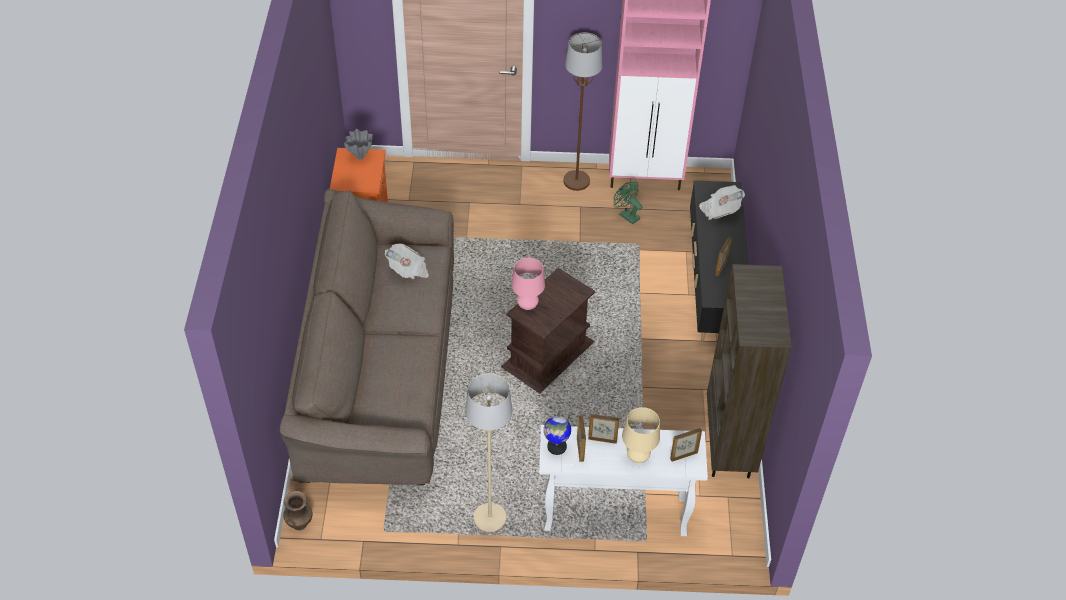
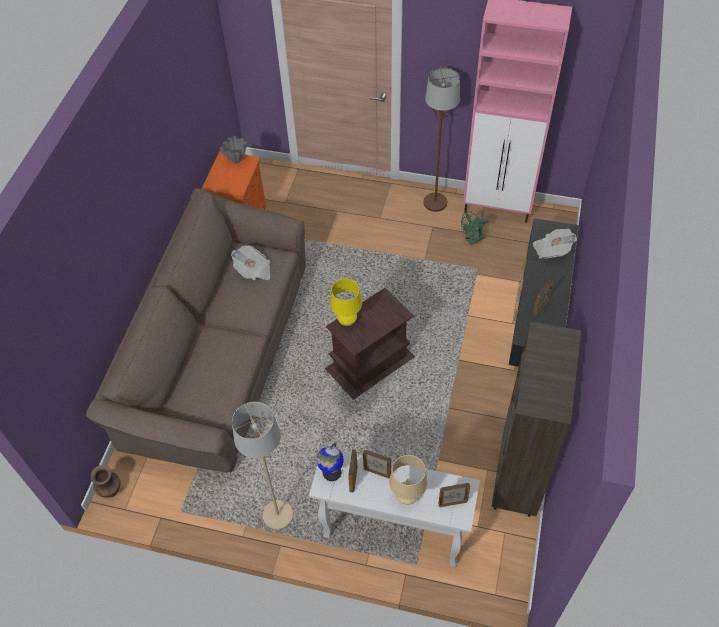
camera: 15 degrees right, 5 degrees up
(527, 305) = (347, 321): pink table lamp -> yellow table lamp
(626, 215) = (472, 240): green fan -> green fan turned 90 degrees counterclockwise

